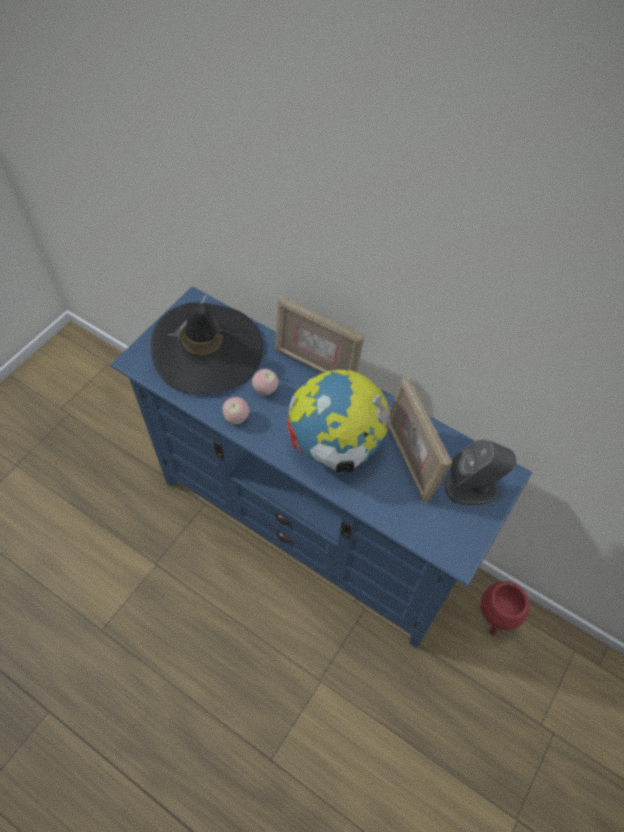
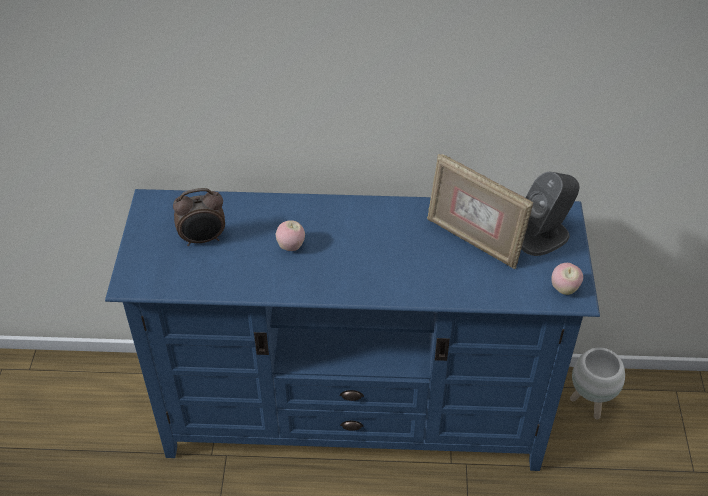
camera: 30 degrees left, 10 degrees down
(208, 351) = (203, 239): black hat -> alarm clock
(236, 418) = (282, 283): apple -> apple (564, 289)
(316, 365) = (322, 203): picture frame -> none
(336, 445) = (397, 261): globe -> none
(493, 618) = (589, 403): red planter -> white planter

